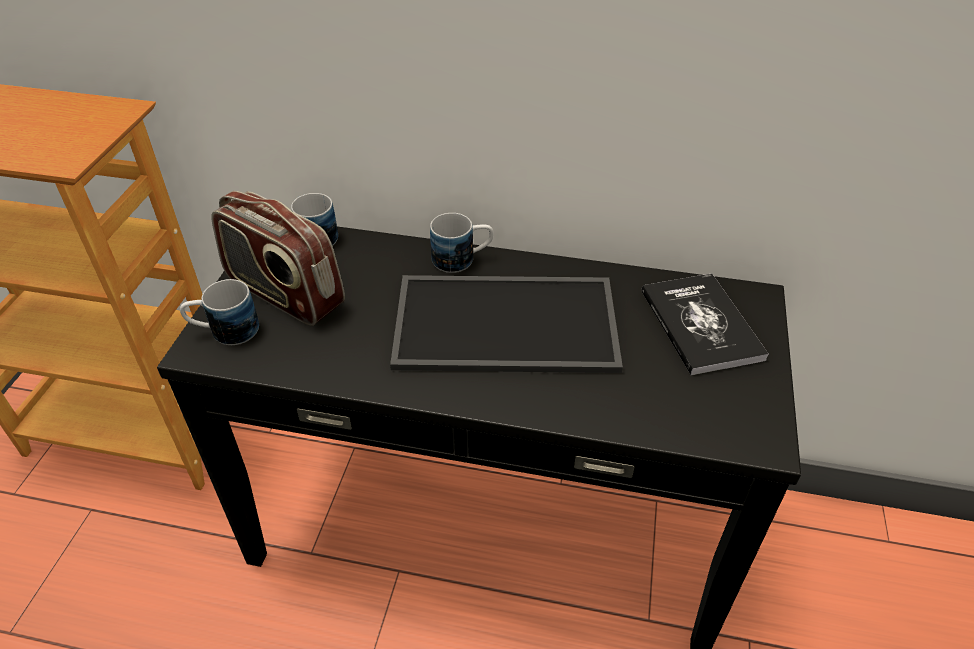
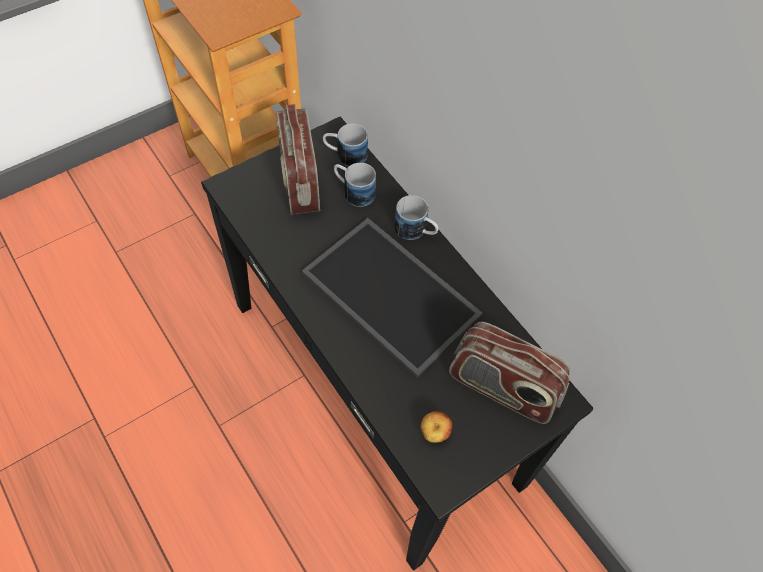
camera: 40 degrees right, 15 degrees up
(225, 331) = (249, 184): mug -> mug (353, 191)
(698, 405) = (434, 433): none -> apple
(700, 324) = (501, 388): book -> radio

